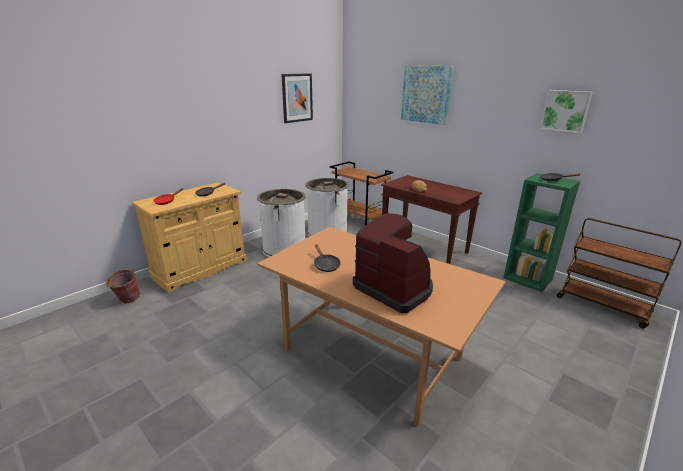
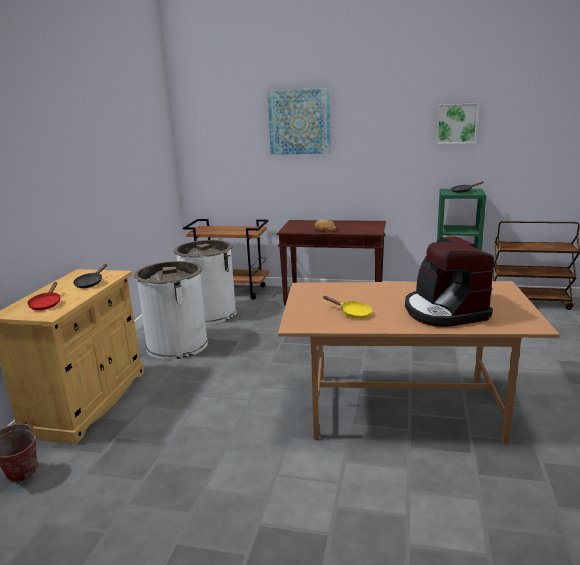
camera: 30 degrees left, 5 degrees down
(297, 98) = (137, 140): picture -> none
(325, 265) = (352, 313): black frying pan -> yellow frying pan
(394, 288) = (444, 311): coffee machine -> coffee machine turned 120 degrees counterclockwise

